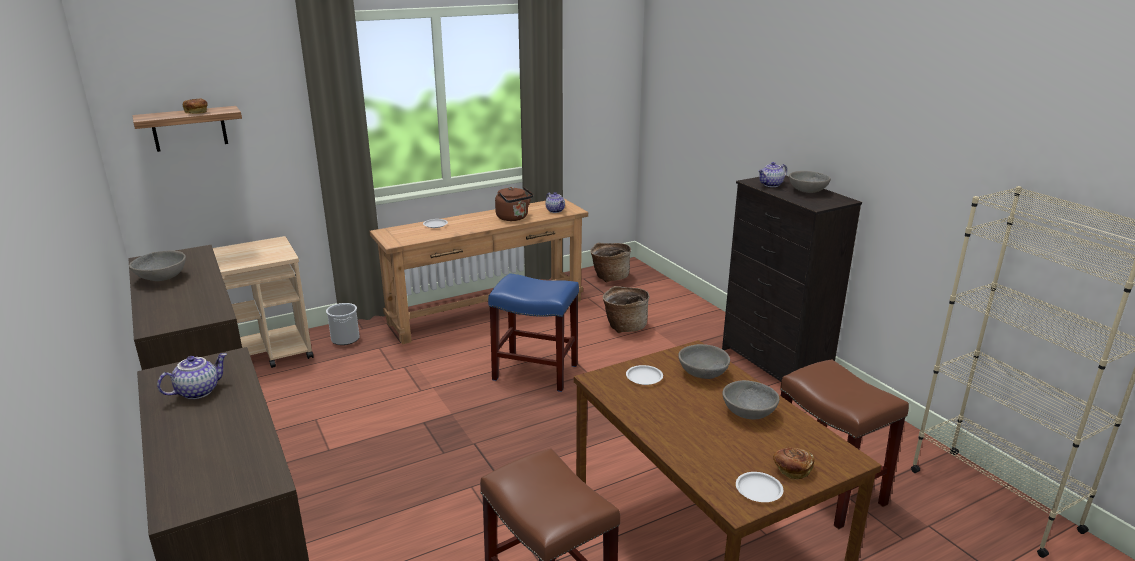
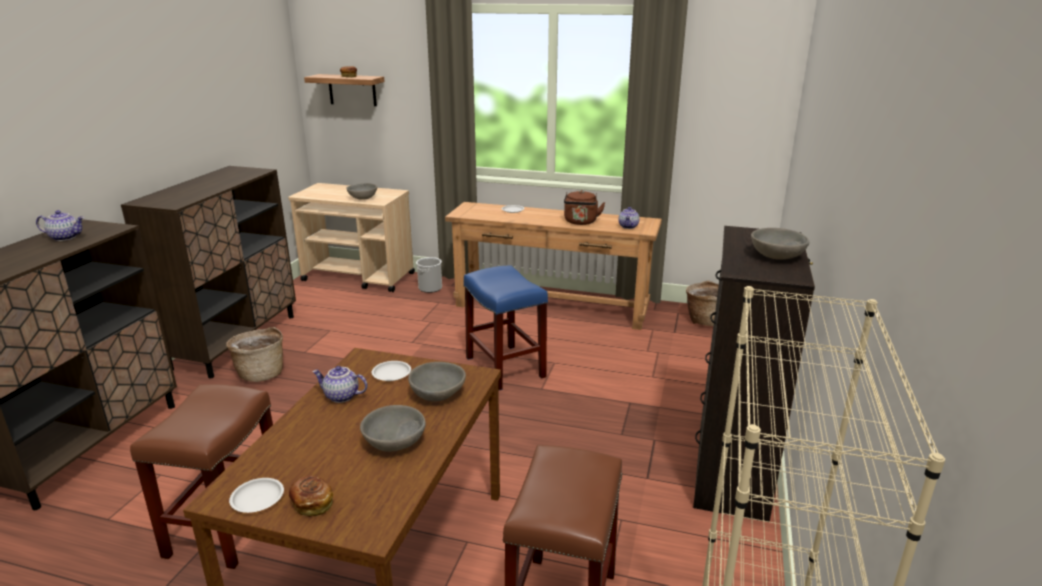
camera: 45 degrees right, 0 degrees up
(161, 278) = (210, 179): grey bowl -> grey bowl (362, 198)
(624, 326) = (641, 366): basket -> basket (261, 373)
(771, 185) = (751, 239): teapot -> teapot (341, 397)

